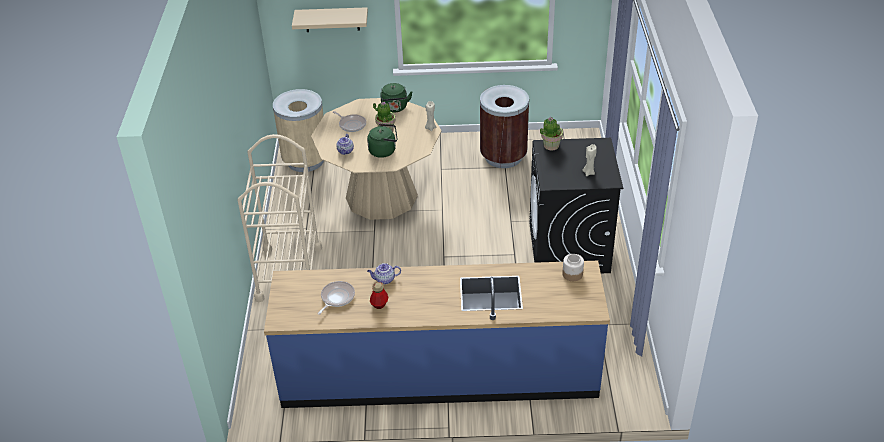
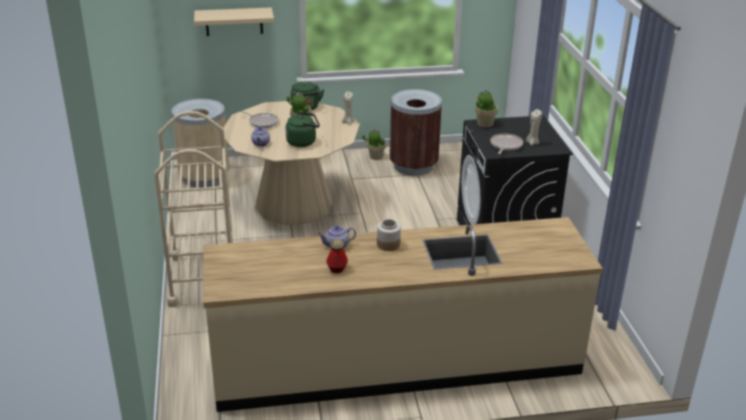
camera: 10 degrees left, 10 degrees down
(336, 298) = (285, 265): frying pan -> frying pan (505, 146)
(439, 373) = (396, 362): blue counter -> beige counter
(469, 143) = (375, 156): none -> potted plant
(572, 274) = (545, 230): jar -> jar (388, 245)

